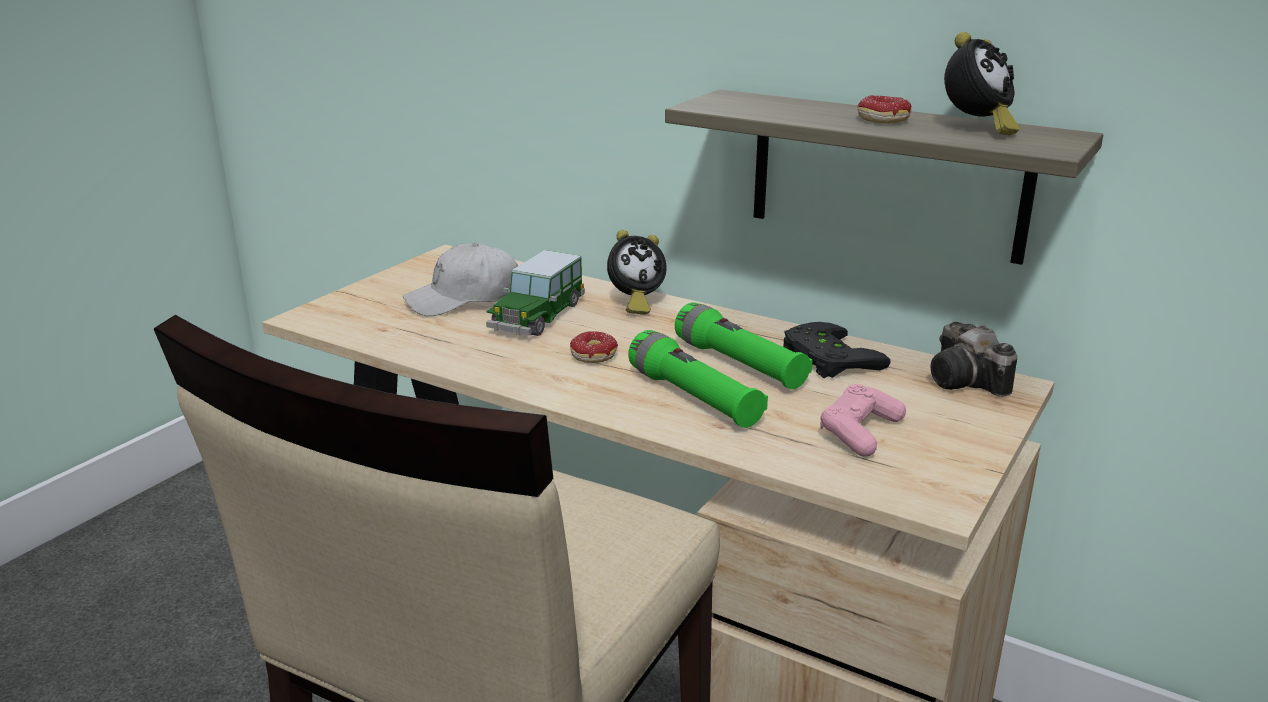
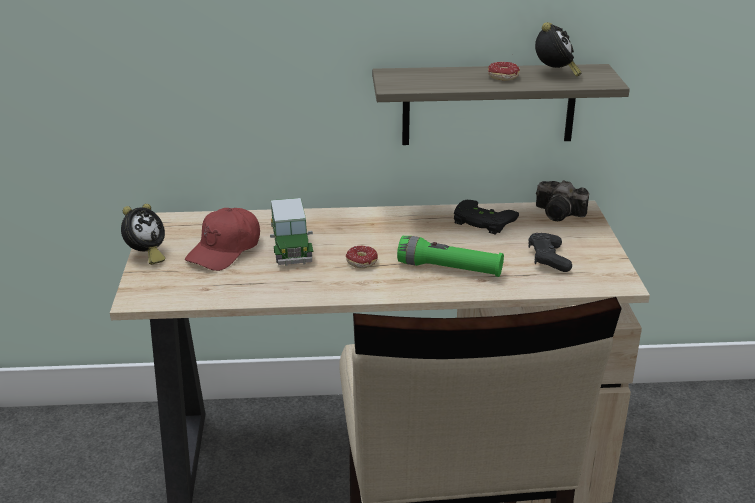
camera: 35 degrees left, 5 degrees up
(464, 299) = (225, 250): white cap -> red cap
(634, 303) = (335, 219): alarm clock -> alarm clock (146, 255)
(739, 364) = (445, 240): green flashlight -> none
(860, 432) = (548, 259): pink game controller -> black game controller

